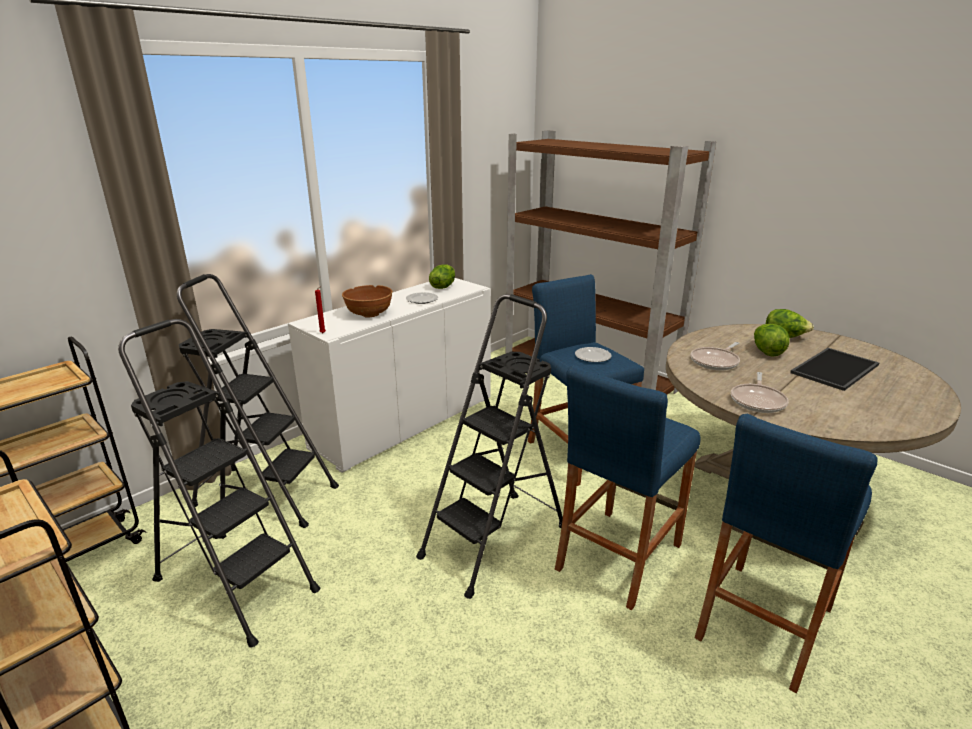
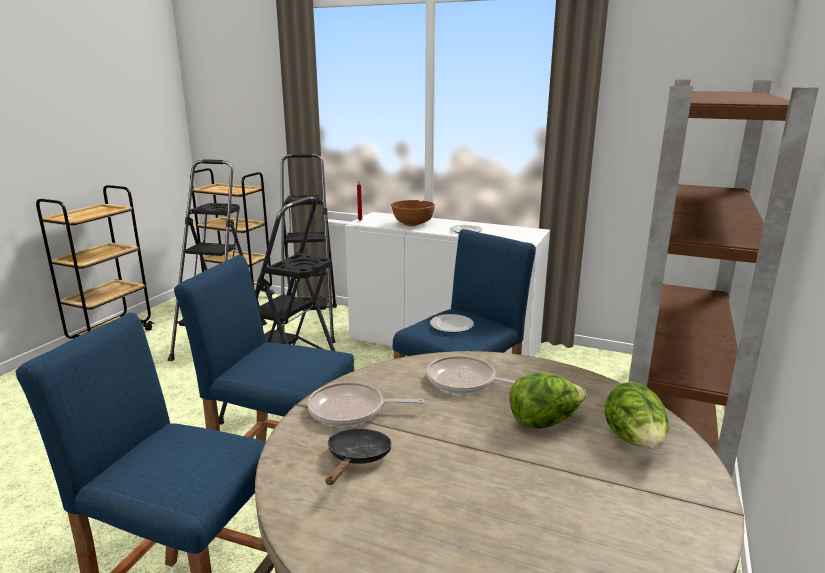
camera: 70 degrees right, 5 degrees down
(443, 286) = (512, 232): lettuce -> none
(818, 406) = (357, 458): none -> black frying pan
(836, 369) = (523, 489): tray -> none

